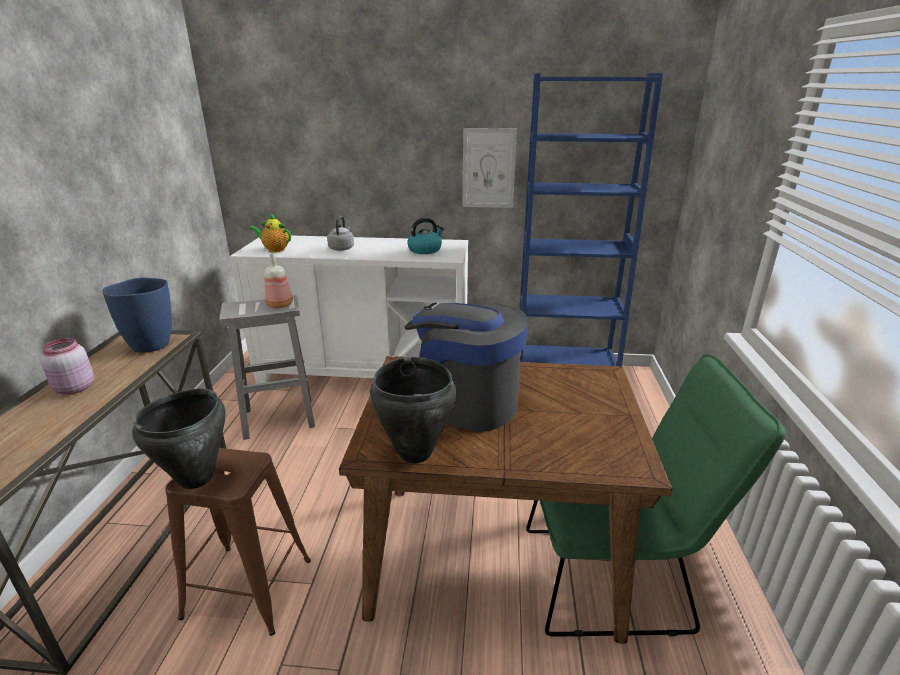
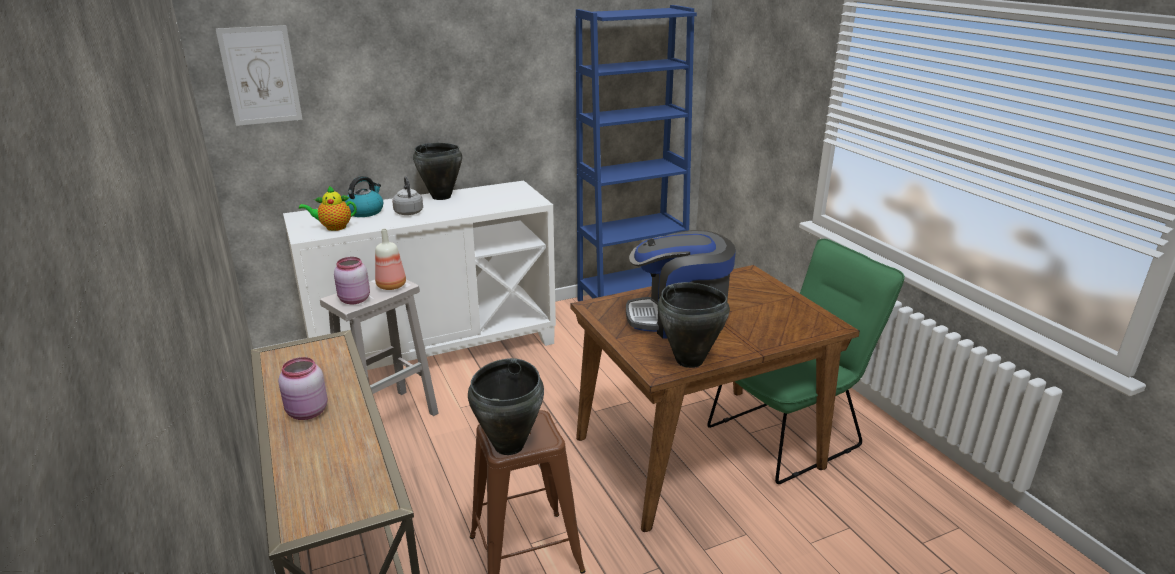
camera: 30 degrees left, 0 degrees up
(151, 345) = (317, 356): blue vase -> none
(240, 310) = (354, 300): none -> pink jar
(383, 241) = (441, 197): none -> black cooking pot
(425, 250) = (498, 198): kettle -> kettle (365, 211)
(488, 168) = (536, 104): picture -> picture (260, 75)

